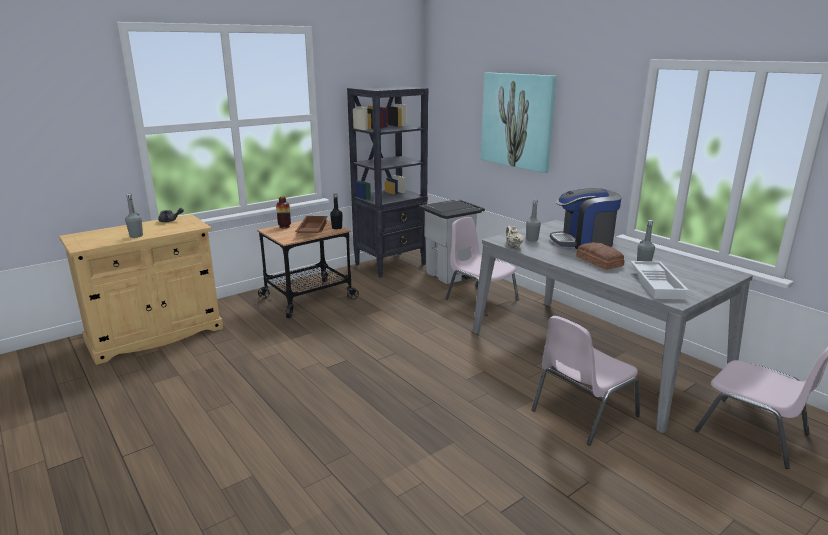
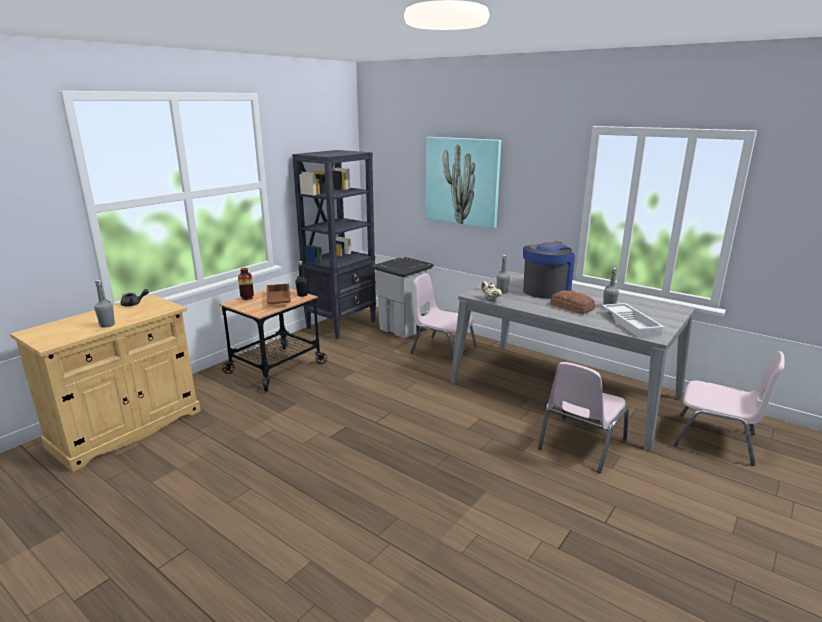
camera: 15 degrees left, 0 degrees up
(583, 242) = (546, 290): coffee machine -> coffee machine turned 150 degrees clockwise

